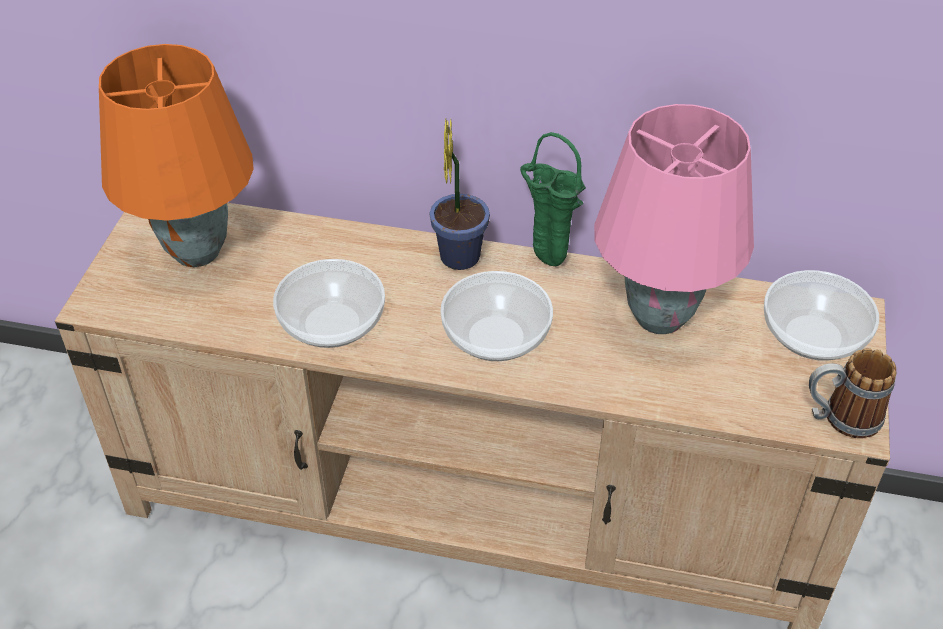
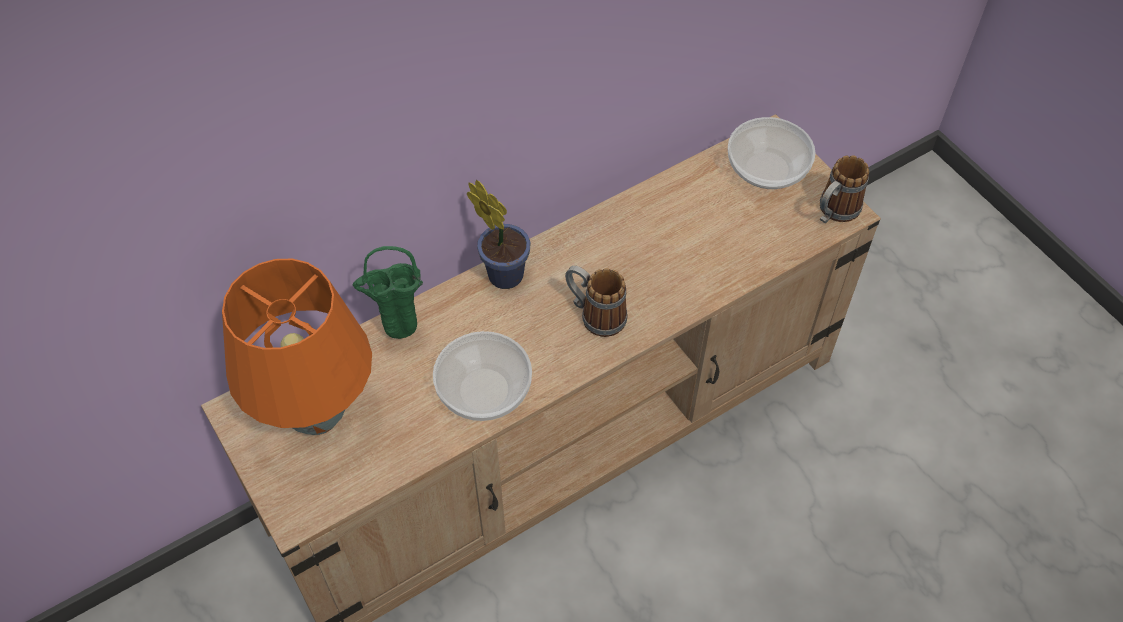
camera: 45 degrees left, 10 degrees up
(494, 336) = (595, 314): bowl -> mug
(545, 261) = (563, 236): green vase -> green vase (398, 336)
(658, 318) = (673, 224): pink table lamp -> none

